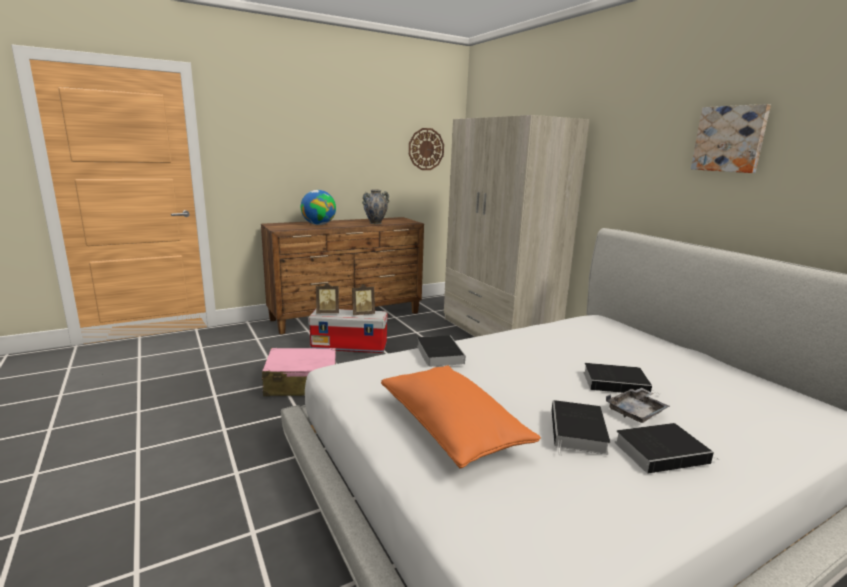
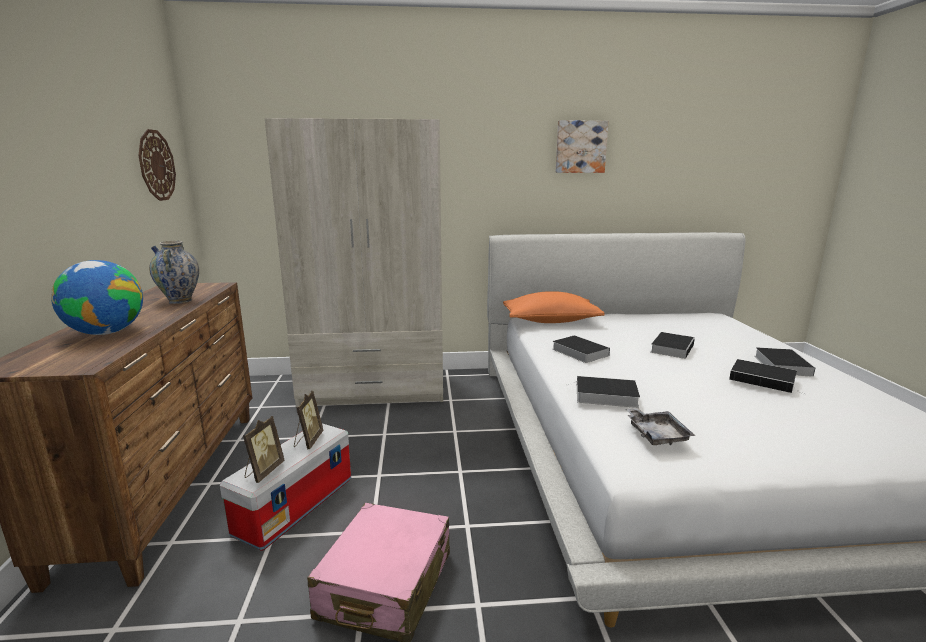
camera: 65 degrees left, 0 degrees up
(451, 429) = (772, 426): orange pillow -> orange pillow (550, 321)
(534, 341) = (578, 352): none -> book
(636, 412) = (723, 355): grey tray -> grey tray (656, 434)

